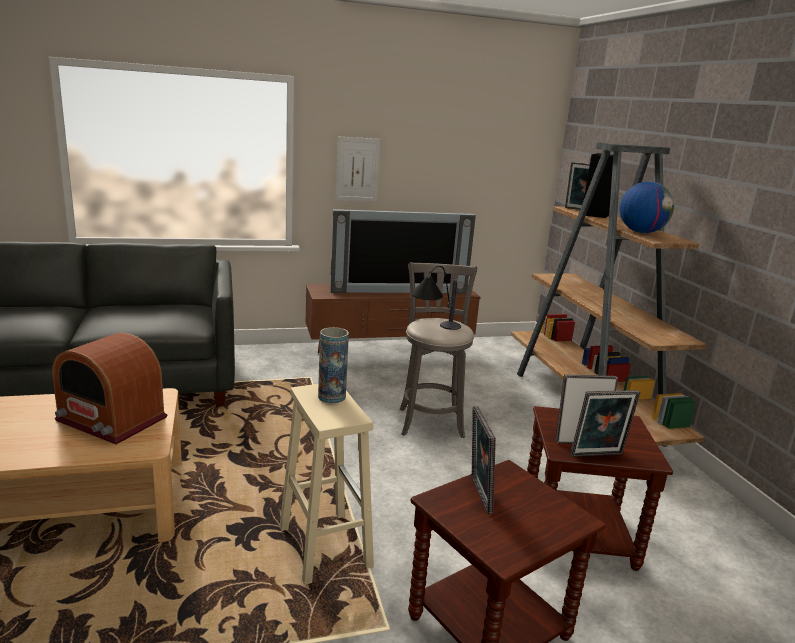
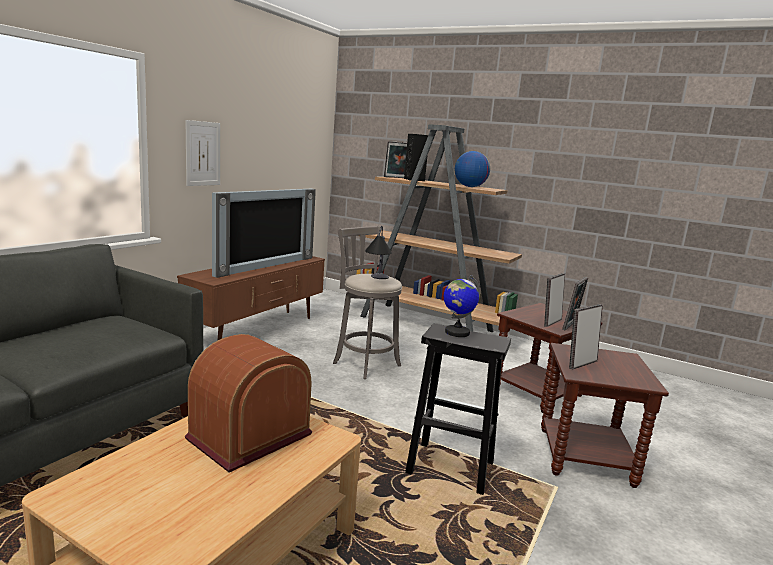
camera: 45 degrees left, 5 degrees down
(111, 419) = (249, 436): radio -> radio turned 150 degrees clockwise
(323, 546) = (448, 467): beige stool -> black stool
(332, 396) = (456, 332): vase -> globe
(477, 494) = (580, 363): picture frame -> picture frame turned 105 degrees clockwise

